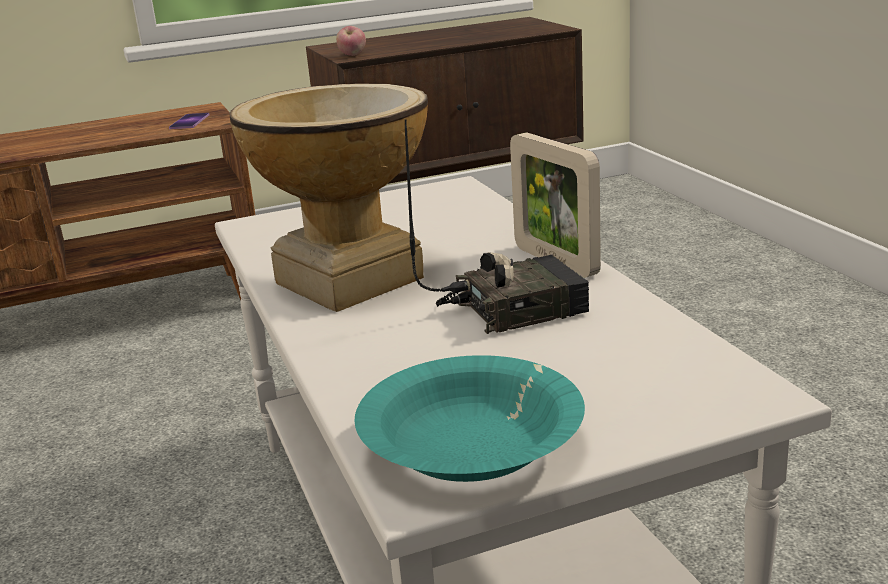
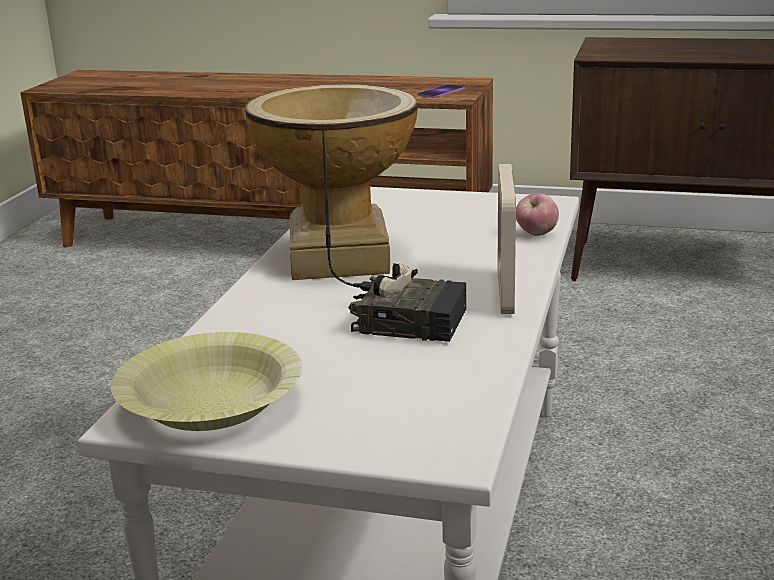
camera: 35 degrees right, 0 degrees up
(352, 55) = (601, 54): apple -> apple (536, 234)
(472, 446) = (212, 405): turquoise bowl -> yellow bowl

